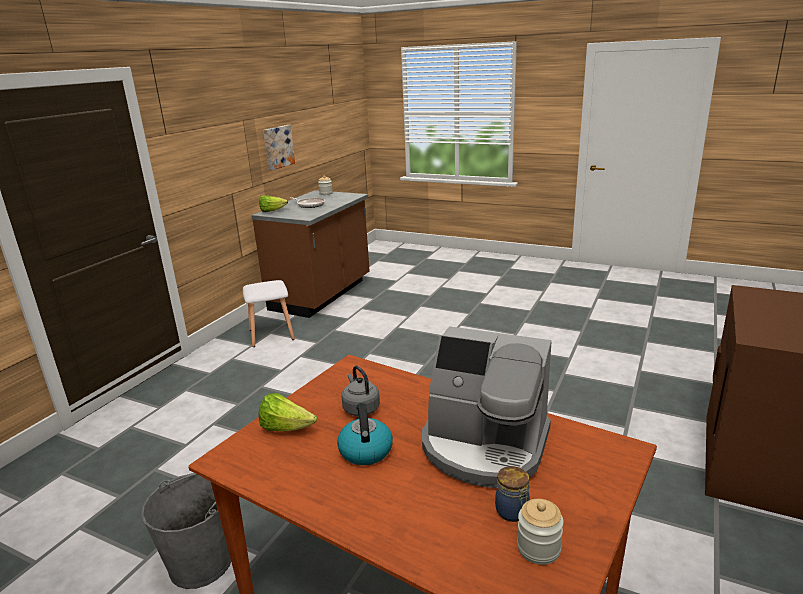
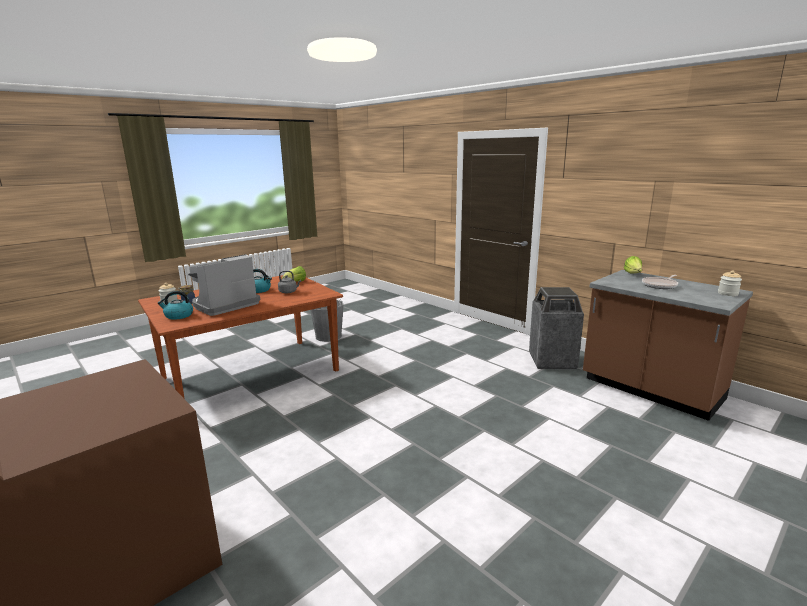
camera: 110 degrees right, 5 degrees down
(272, 335) = (552, 361): white stool -> trash can
(277, 147) = (701, 219): picture -> none
(583, 471) = (178, 316): none -> kettle

